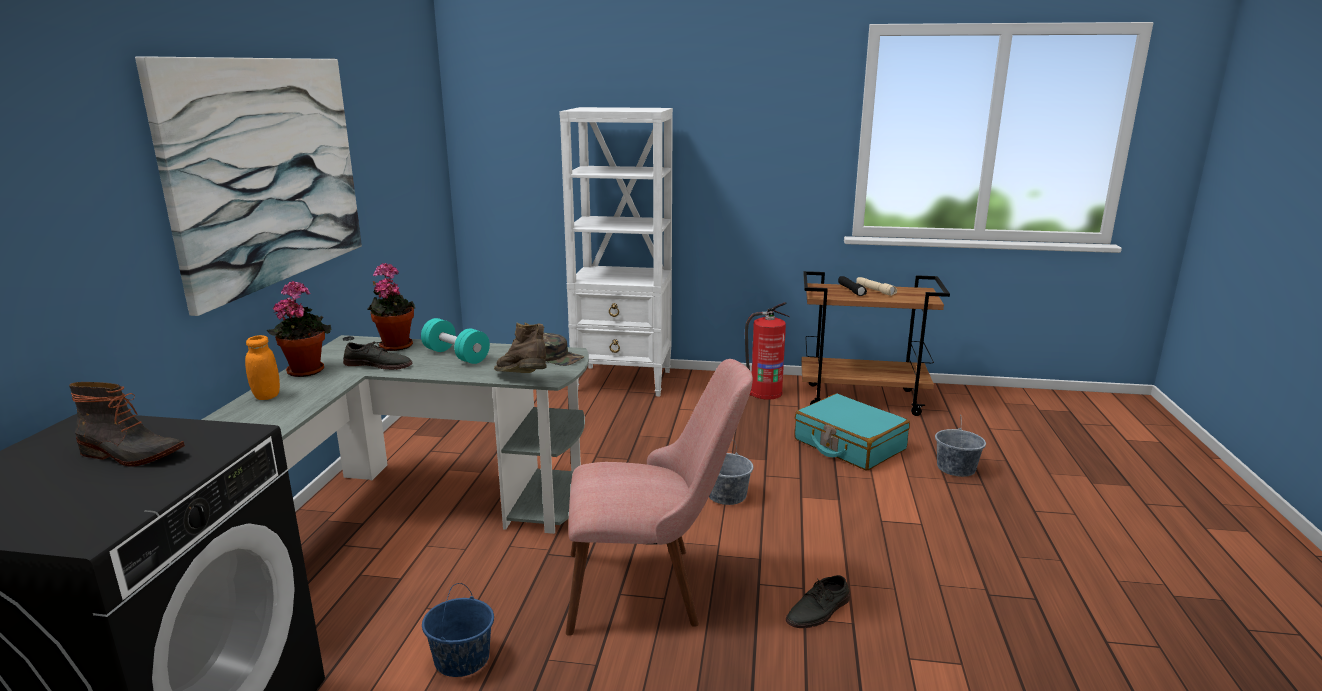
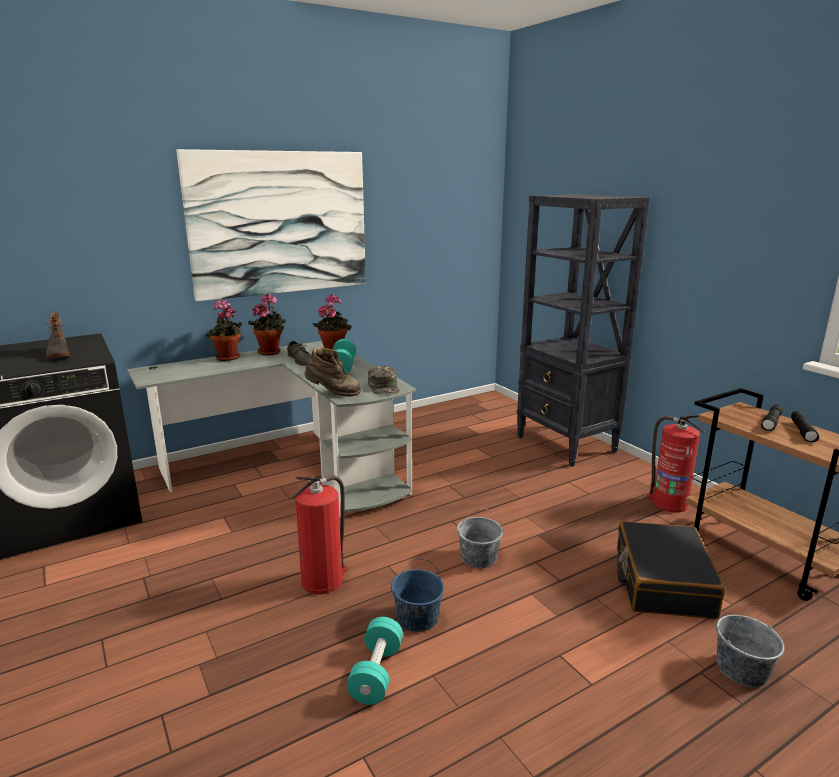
camera: 50 degrees right, 0 degrees up
(266, 396) = (228, 358): orange jar -> potted plant
(461, 659) = (189, 550): blue bucket -> blue bucket (417, 617)
(523, 380) = (333, 393): brown boot -> brown boot turned 90 degrees clockwise
(624, 381) = (566, 445): white bookcase -> black bookcase
(652, 586) = (323, 580): pink chair -> fire extinguisher
(819, 611) = (376, 673): grey shoe -> turquoise dumbbell
(848, 445) = (662, 582): turquoise suitcase -> black suitcase
(875, 291) = (803, 432): beige flashlight -> black flashlight

